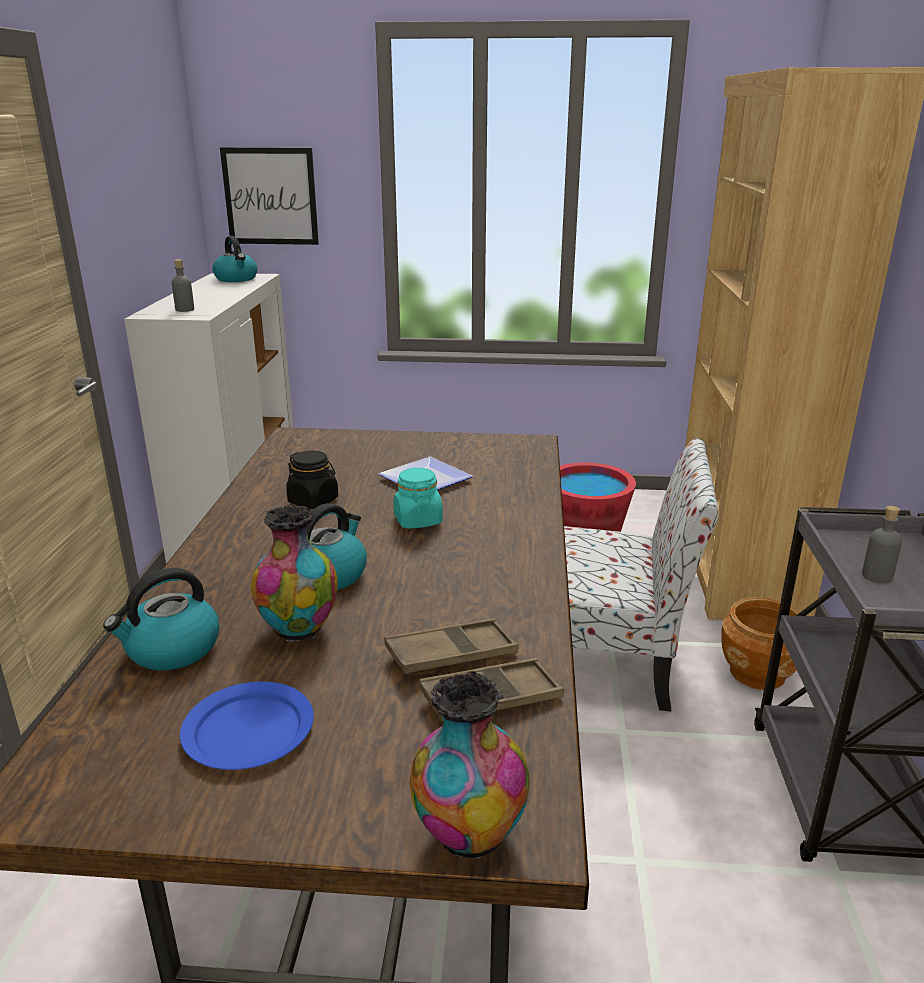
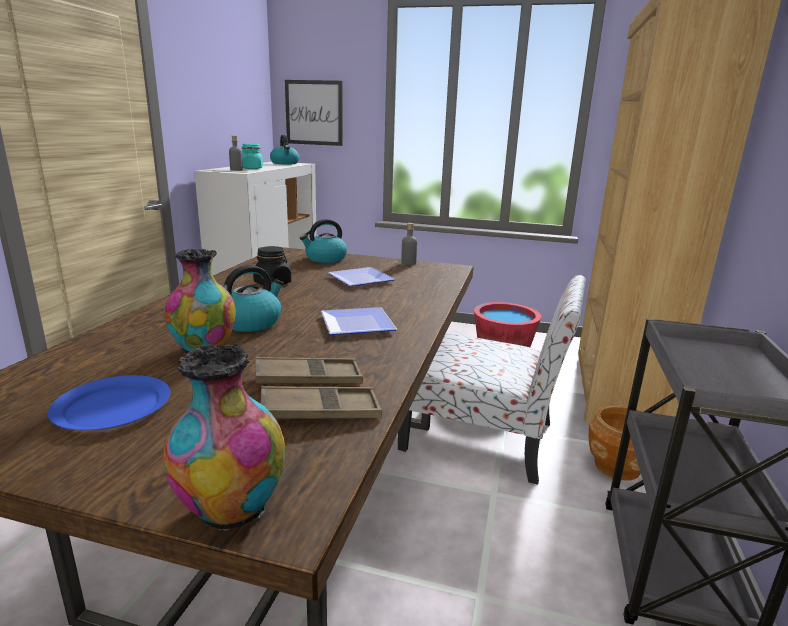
camera: 10 degrees right, 5 degrees down
(172, 650) = (103, 352): kettle -> kettle (325, 259)
(417, 520) = (339, 300): turquoise jar -> turquoise jar (252, 168)
(466, 561) = (360, 325): none -> plate
(877, 576) = (707, 371): grey bottle -> grey bottle (408, 263)

